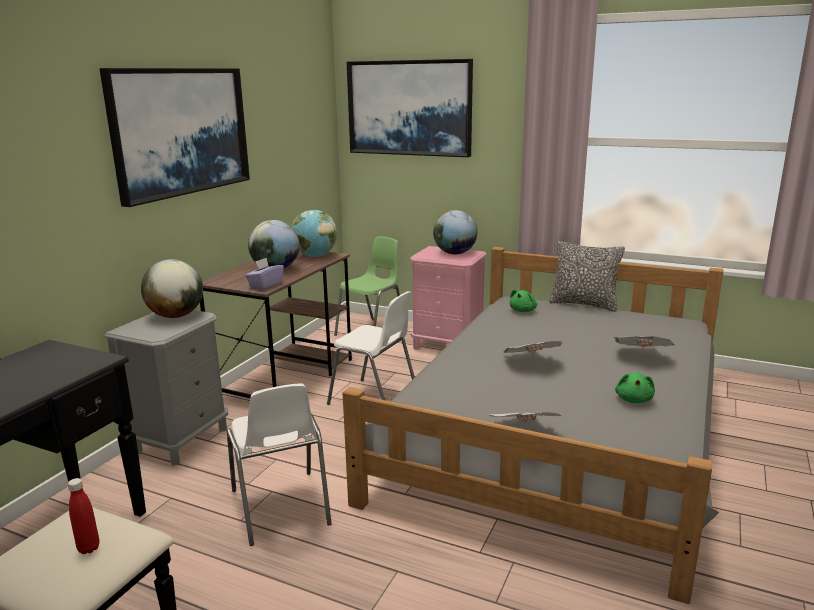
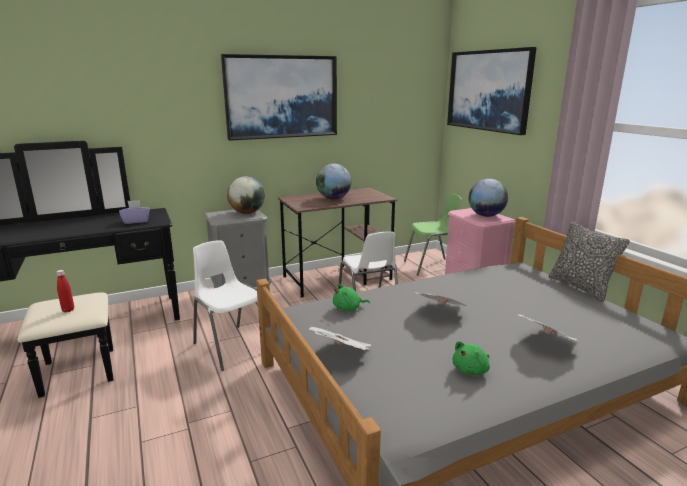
camera: 40 degrees right, 0 degrees up
(265, 285) = (307, 206): purple tissue box -> purple tissue box (136, 221)
(280, 508) = (231, 346): white chair -> white chair turned 120 degrees clockwise
(314, 256) = (372, 196): globe -> none
(523, 310) = (510, 276): green plush toy -> green plush toy (348, 308)

